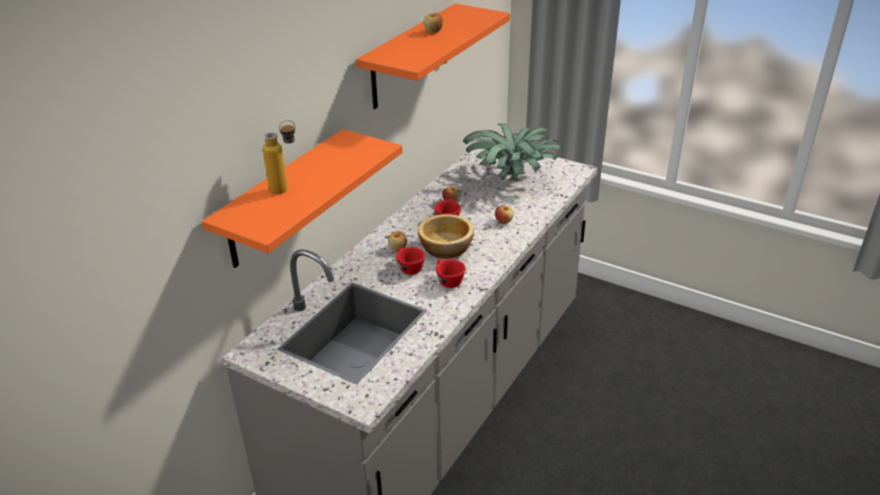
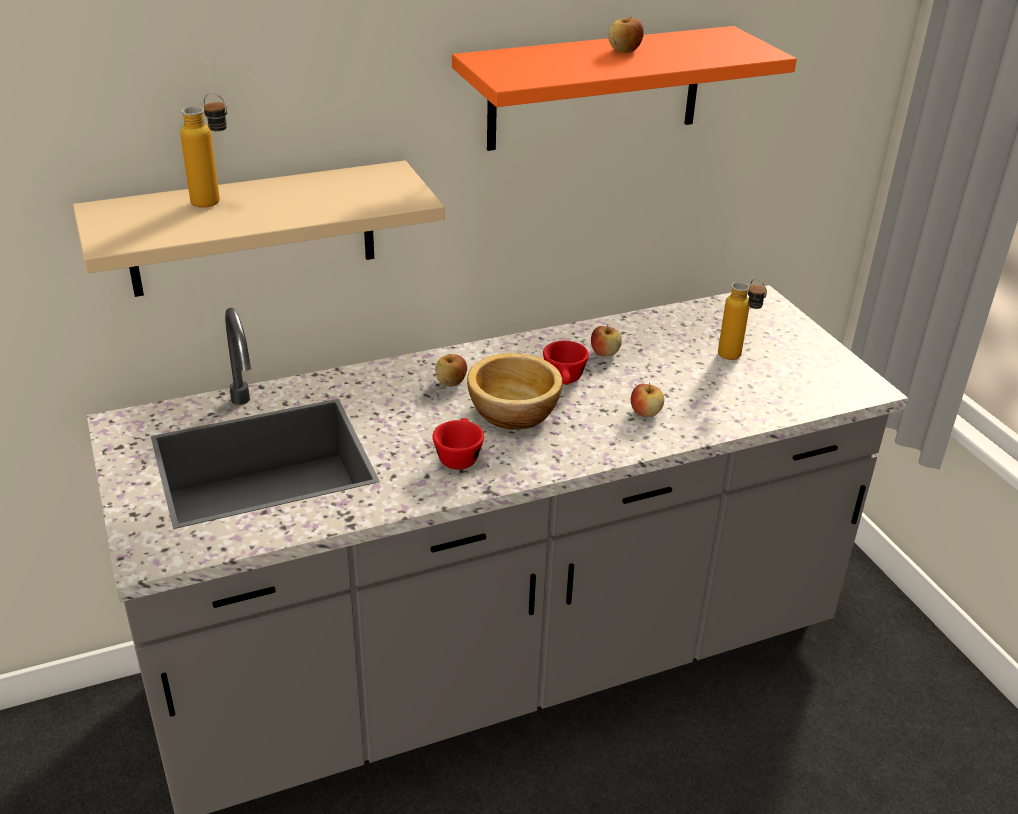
camera: 35 degrees right, 0 degrees up
(282, 199) = (252, 229): orange shelf -> beige shelf
(408, 268) = (430, 414): red cup -> none
(511, 179) = (736, 359): potted plant -> bottle

